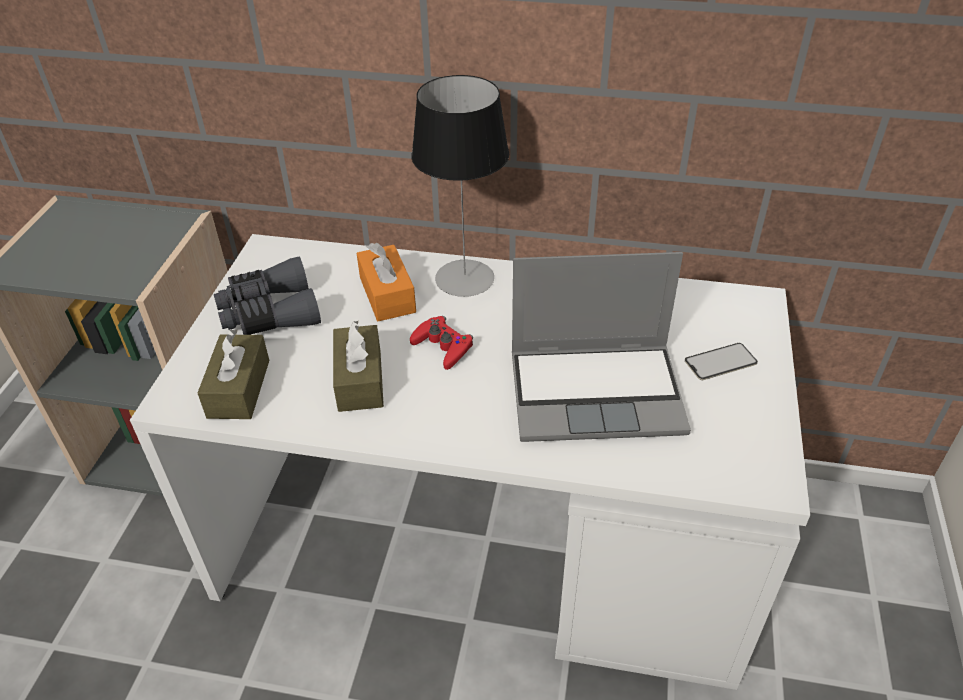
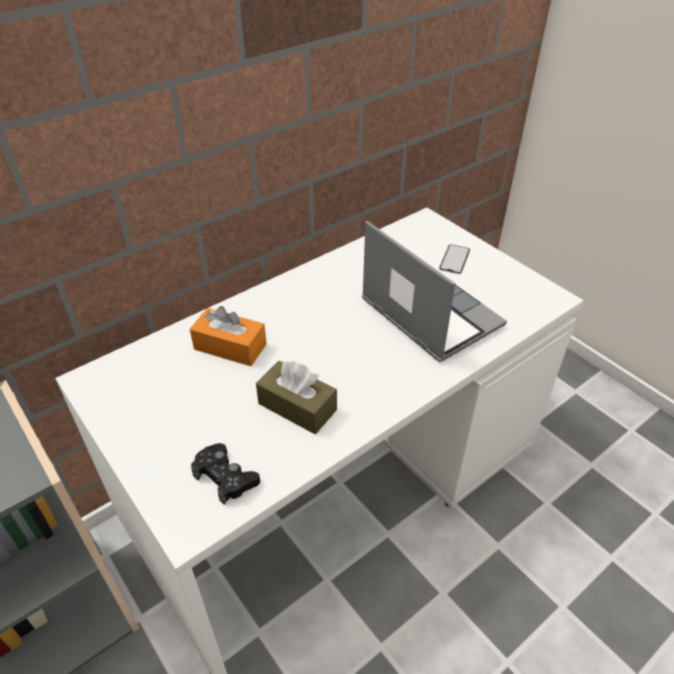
camera: 50 degrees left, 0 degrees up
(239, 388) = (225, 477): brown tissue box -> black game controller
(269, 313) = (164, 416): grey binoculars -> none
(443, 346) = (314, 351): red game controller -> none
(464, 278) = (263, 305): table lamp -> none
(597, 392) = (428, 313): laptop -> laptop turned 75 degrees counterclockwise

